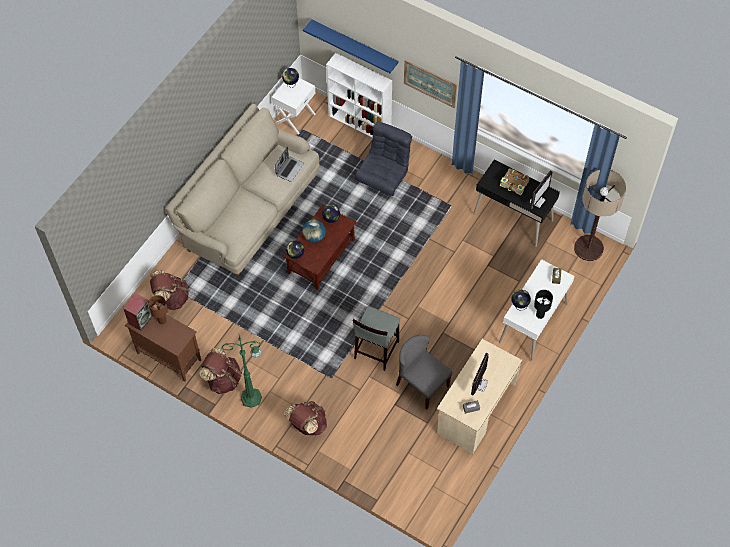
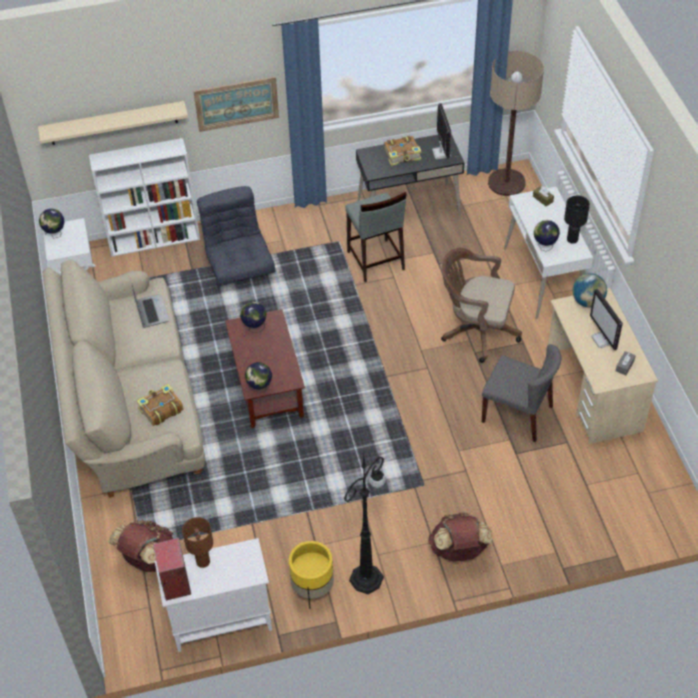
camera: 45 degrees left, 10 degrees down
(168, 356) = (220, 621): brown cabinet -> white cabinet
(223, 379) = (313, 589): brown backpack -> yellow planter
(235, 227) = (160, 409): none -> book
(252, 397) = (367, 577): green floor lamp -> black floor lamp
(314, 237) = (255, 355): globe -> globe (587, 301)
(354, 45) = (113, 123): blue shelf -> beige shelf
(376, 350) = (433, 421): grey stool -> grey stool (375, 261)
(422, 385) = (518, 414): grey chair -> grey chair turned 150 degrees counterclockwise
(458, 321) = (476, 331): none -> brown office chair

